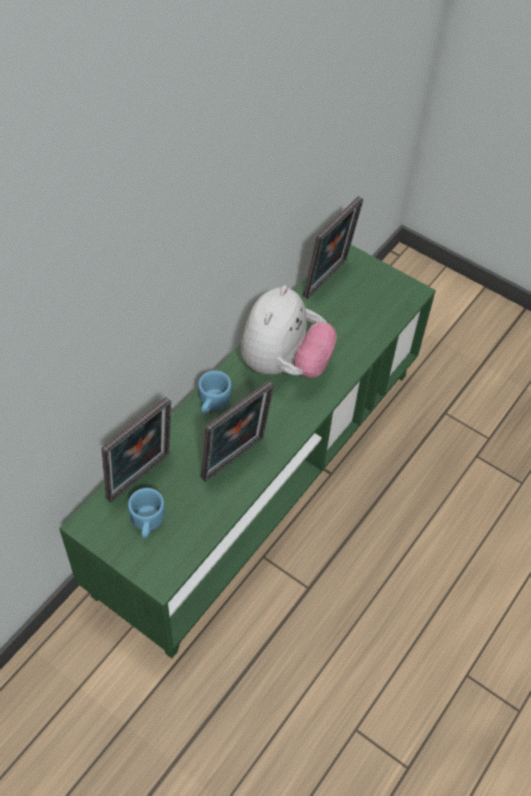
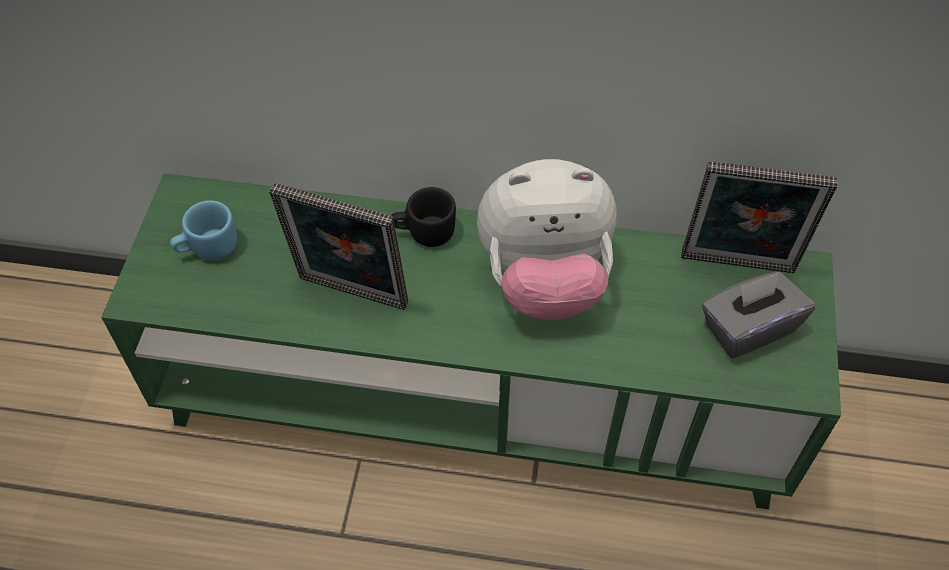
camera: 65 degrees right, 0 degrees up
(141, 479) = (269, 214): picture frame -> none
(212, 404) = (424, 233): blue mug -> black mug
(367, 296) = (748, 328): none -> grey tissue box

